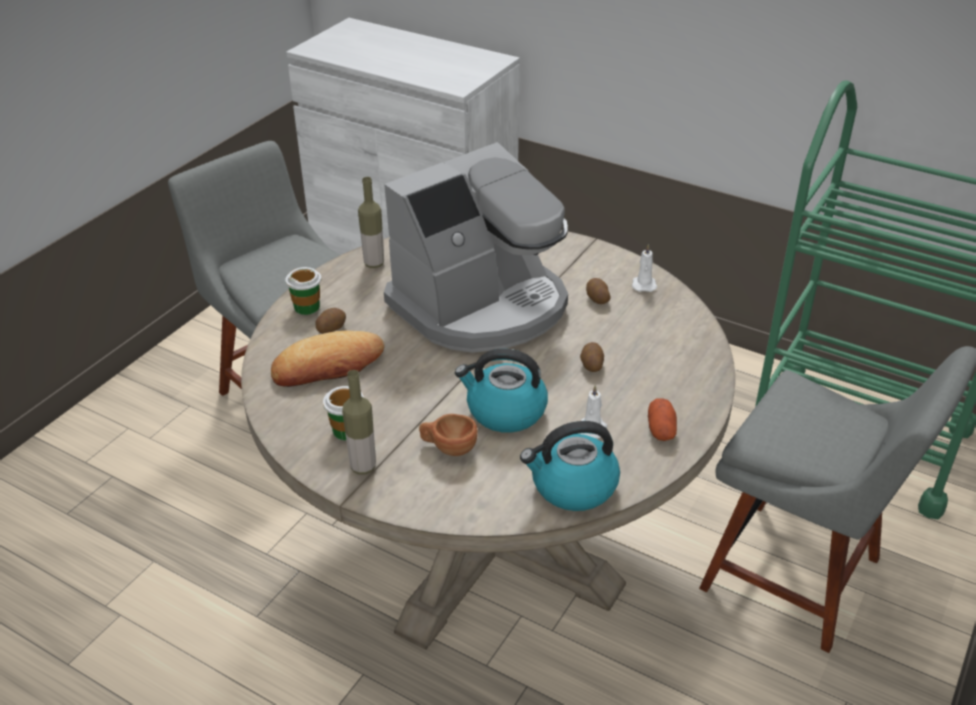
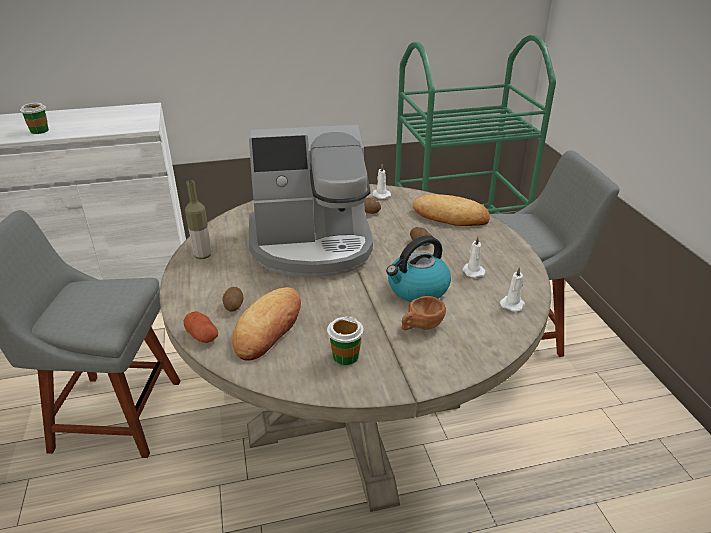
camera: 45 degrees left, 5 degrees down
(307, 307) = (194, 303): cup -> cup (39, 131)
(363, 467) = (391, 370): bottle -> none
(481, 306) = (312, 245): coffee machine -> coffee machine turned 75 degrees clockwise
(572, 486) = (512, 304): kettle -> white candle
(661, 429) = (502, 253): potato -> potato (202, 336)
(680, 353) = (450, 216): none -> bread

